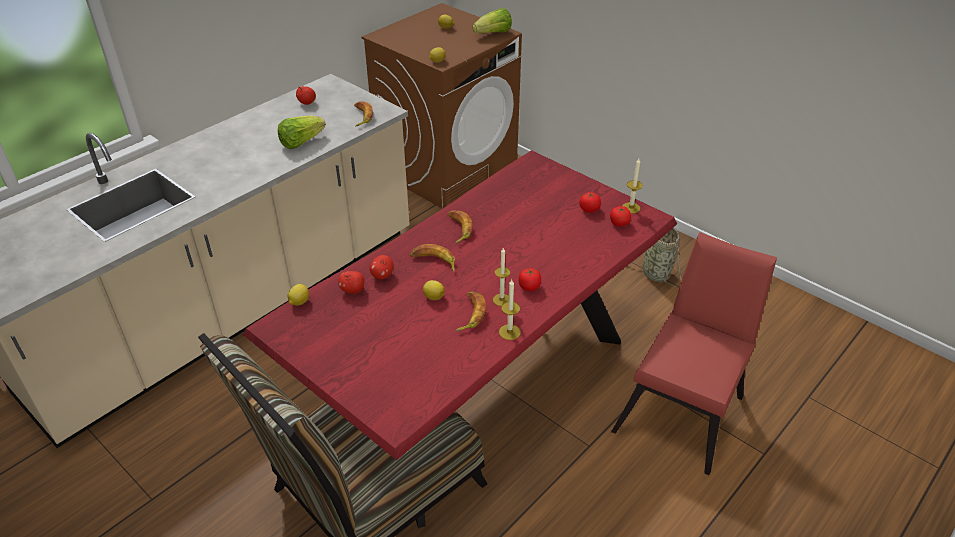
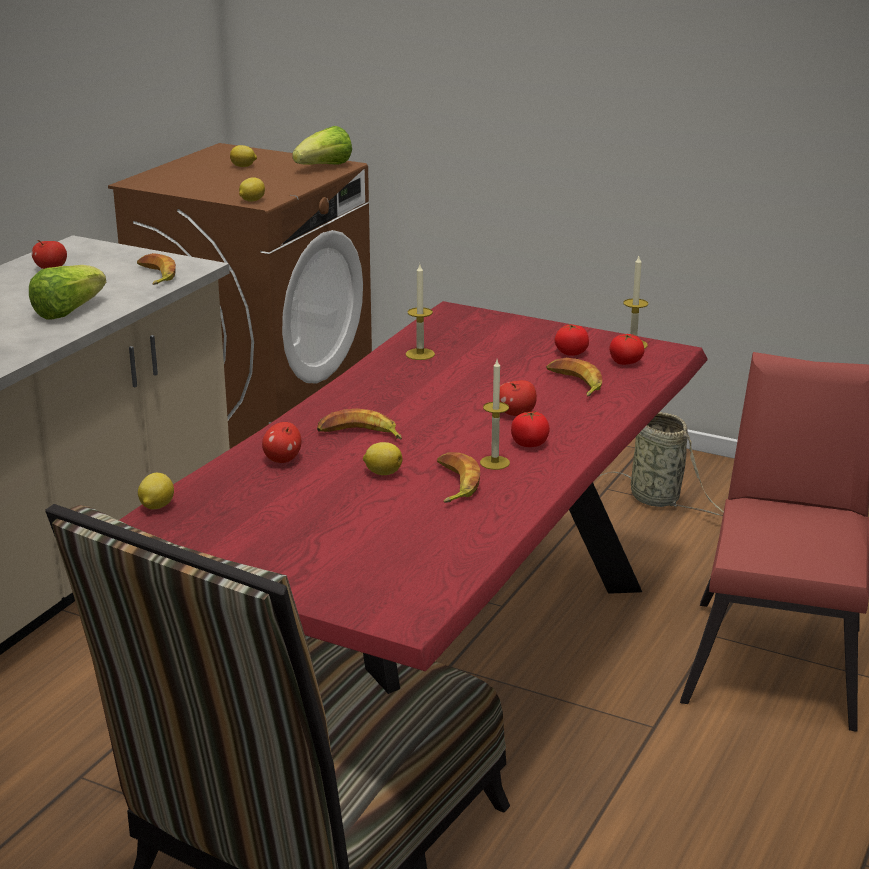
camera: 15 degrees left, 15 degrees down
(353, 290) = (242, 482): apple -> apple (516, 413)
(458, 229) = (377, 395): banana -> banana (574, 383)
(509, 332) = (529, 495): candle -> candle (420, 354)

